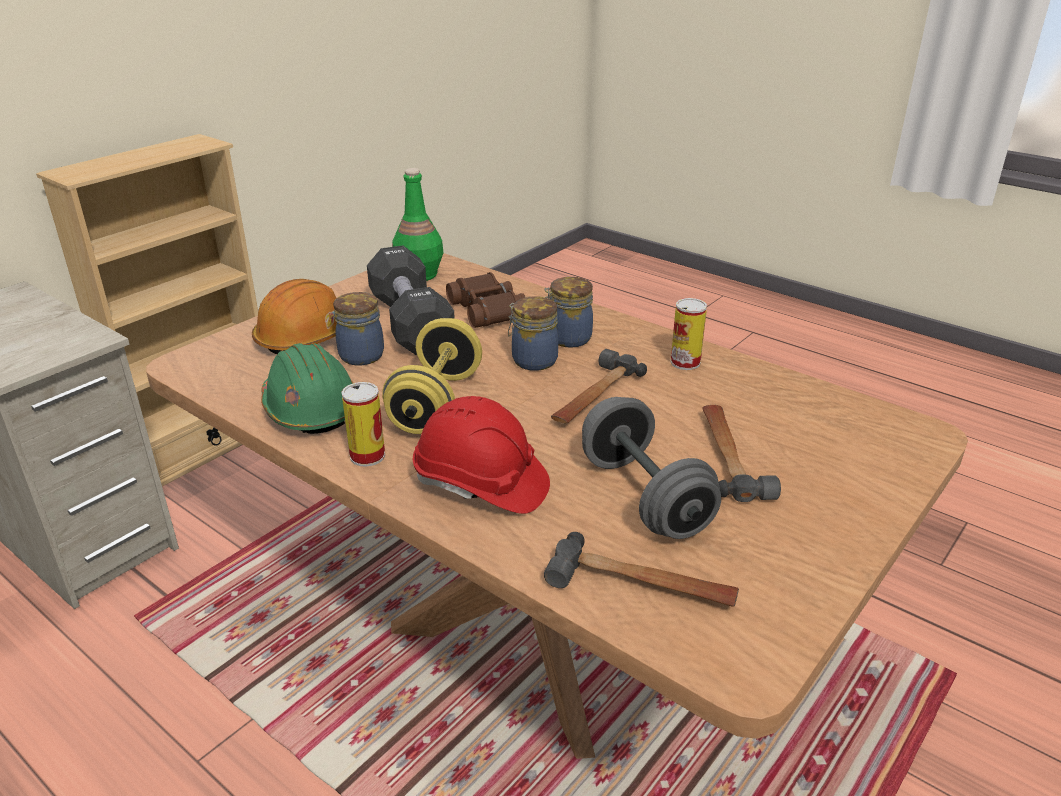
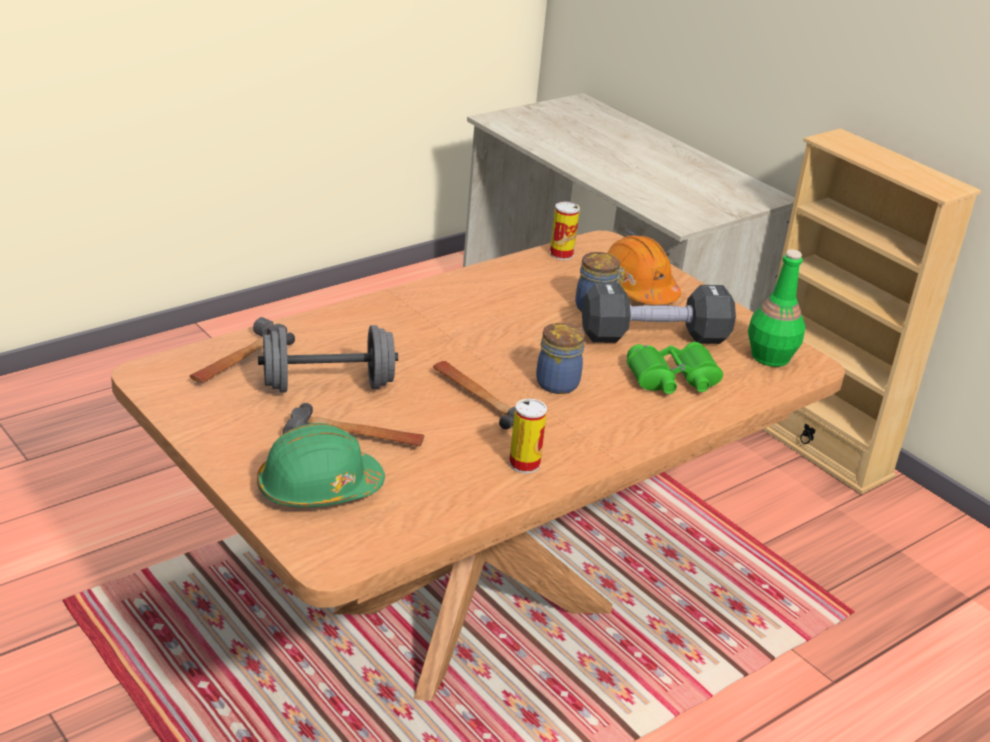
camera: 100 degrees right, 0 degrees up
(311, 409) = (514, 281): green hard hat -> green hard hat (318, 489)
(367, 456) = (439, 293): can -> can (561, 254)
(436, 403) = (502, 328): yellow dumbbell -> none
(481, 484) = (381, 327): red hard hat -> none
(488, 310) = (673, 380): brown binoculars -> green binoculars
(567, 338) = (597, 410): jar -> none

